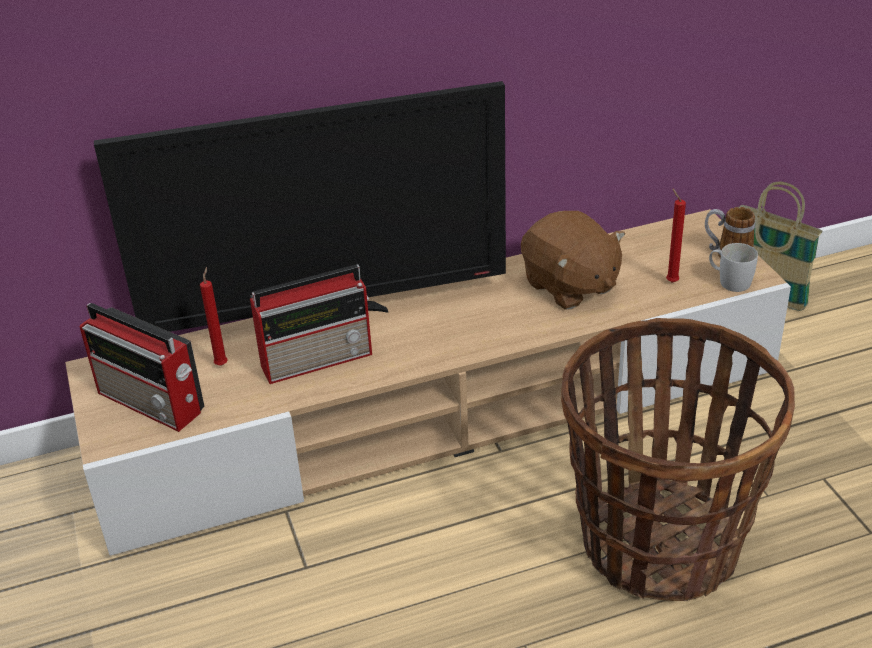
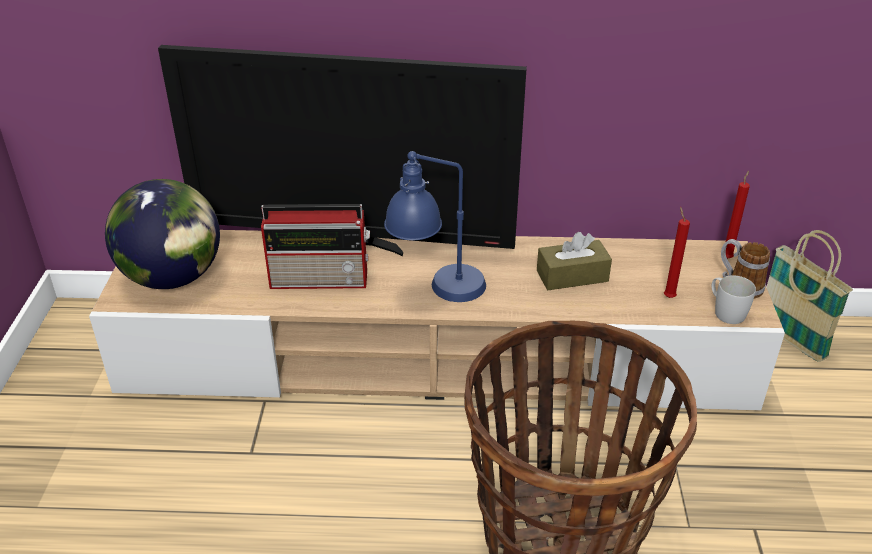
camera: 20 degrees right, 0 degrees up
(152, 403) = (173, 278): radio -> globe
(222, 364) = (245, 262): red candle -> red candle (727, 257)
(447, 338) = (436, 291): none -> blue table lamp
(570, 286) = (572, 276): brown plush toy -> brown tissue box

